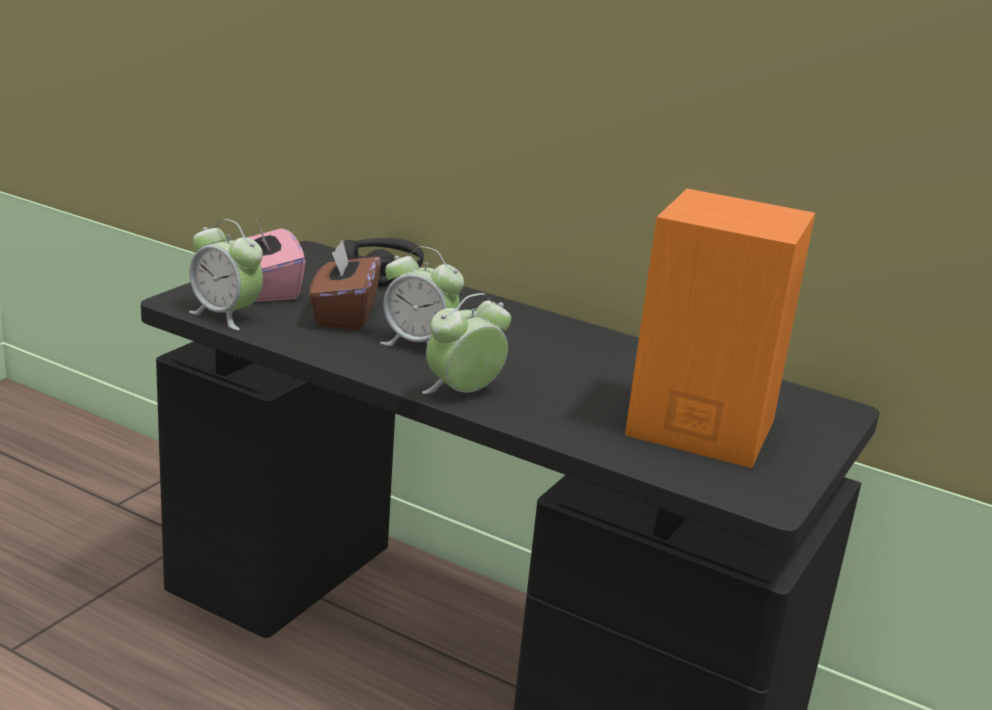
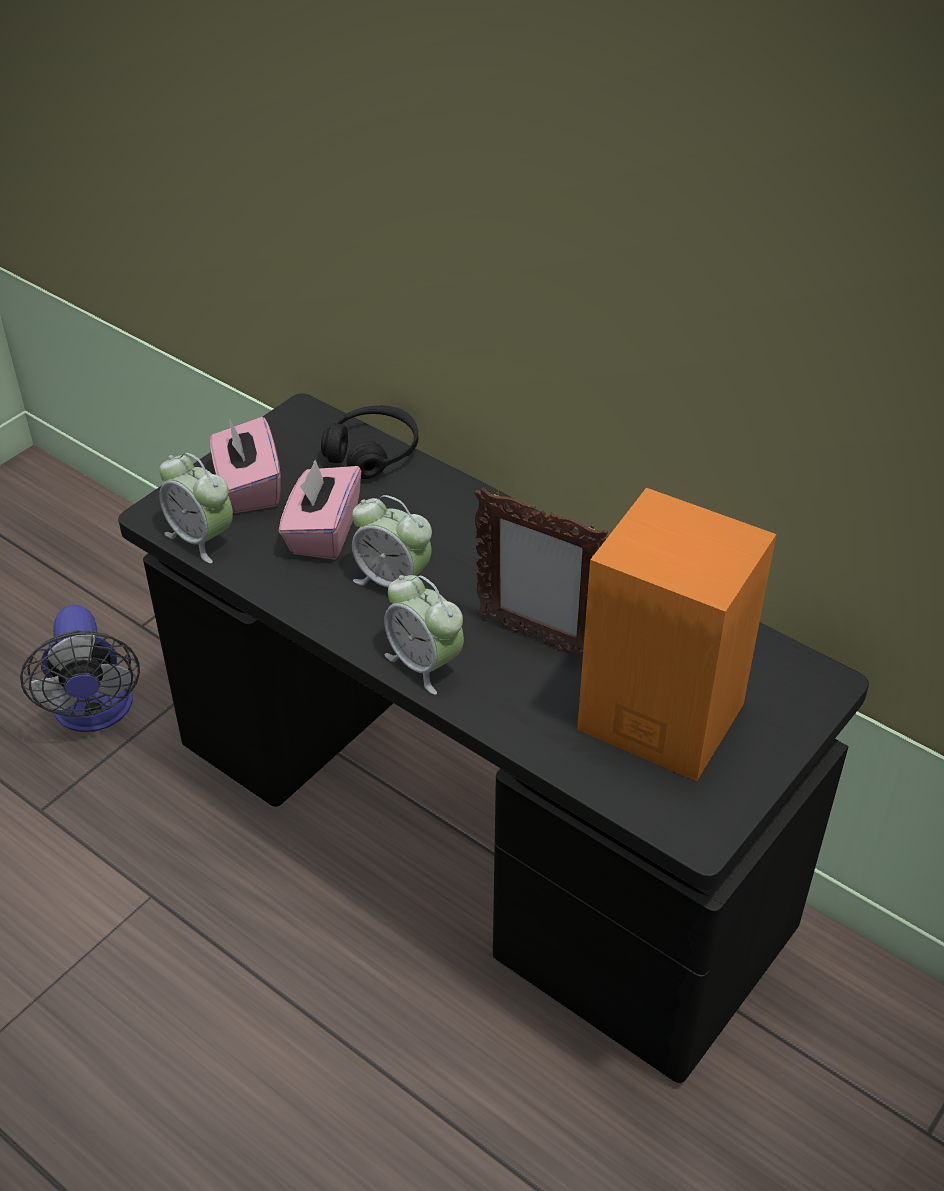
camera: 10 degrees right, 20 degrees up
(70, 570) = (94, 713): none -> fan
(344, 315) = (323, 532): brown tissue box -> pink tissue box
(463, 393) = (424, 664): alarm clock -> alarm clock turned 105 degrees counterclockwise
(566, 380) = (537, 639): none -> picture frame

